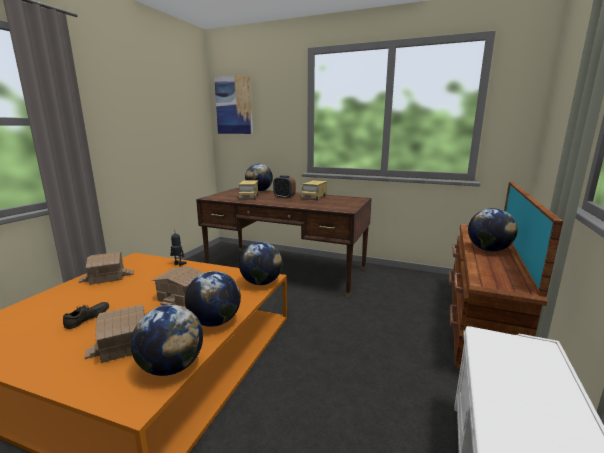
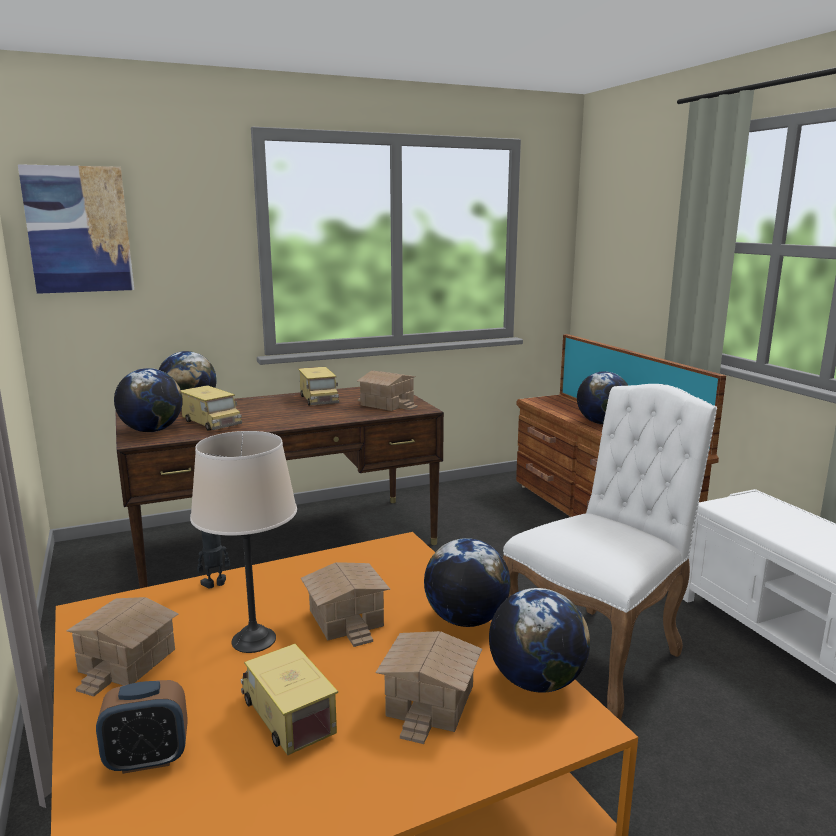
camera: 45 degrees left, 0 degrees up
(89, 319) = (287, 715): grey shoe -> toy truck
(143, 288) = (253, 640): none -> beige table lamp
(261, 283) = (407, 554): globe -> globe (152, 430)
(284, 197) = (272, 409): alarm clock -> alarm clock (147, 759)
(329, 398) = (598, 654): none -> white chair
(337, 205) = (386, 404): none -> toy house

